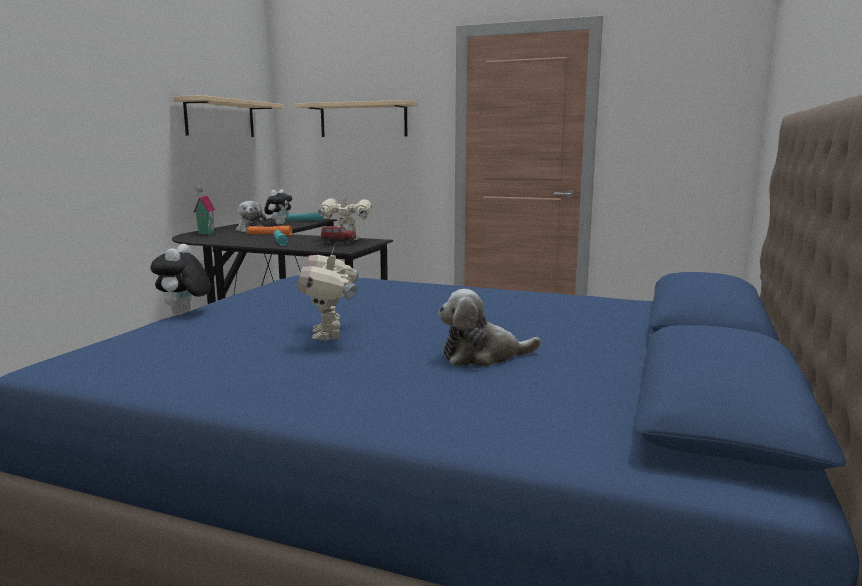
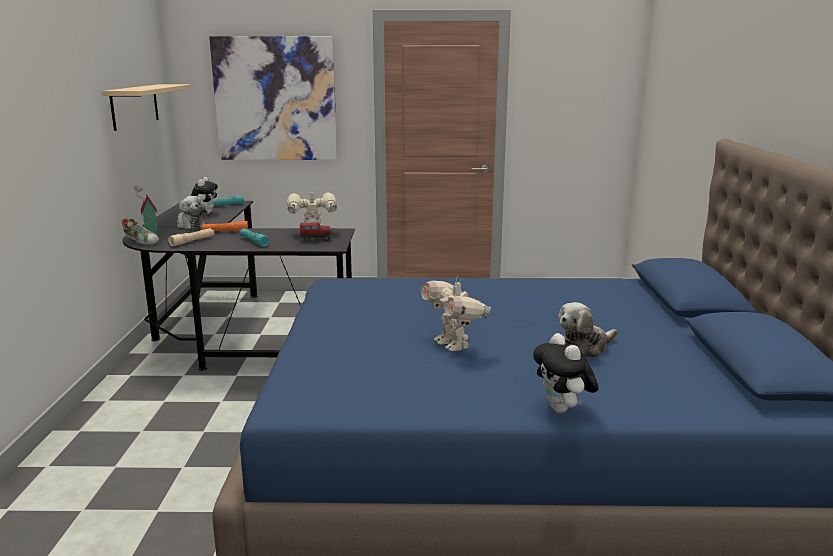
camera: 20 degrees left, 5 degrees up
(184, 314) = (297, 339): plush toy -> plush toy (563, 410)
(187, 237) = (142, 242): none -> shoe
(228, 239) = (192, 241): none -> beige flashlight
(363, 120) = (275, 99): beige shelf -> picture

